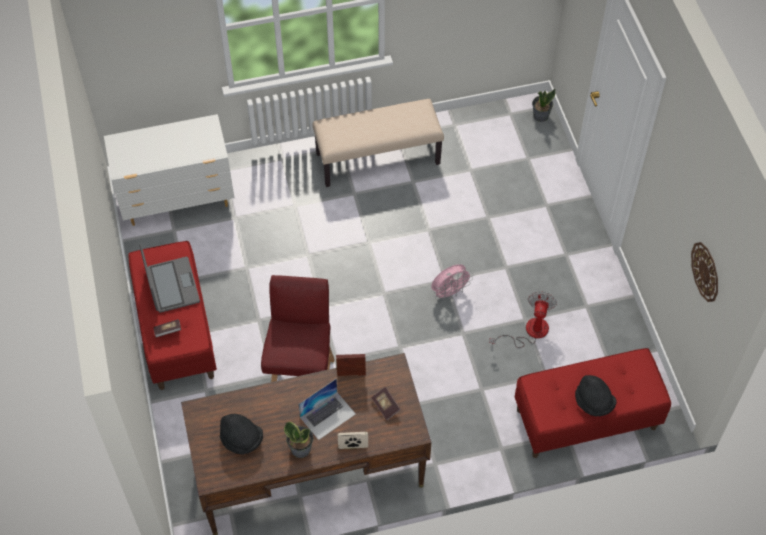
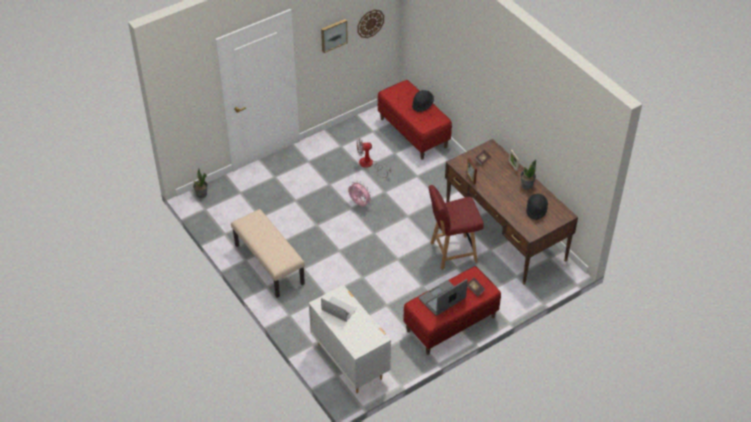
camera: 110 degrees left, 10 degrees down
(328, 415) = (501, 180): laptop -> laptop (339, 309)
(677, 201) = (333, 35): none -> picture

